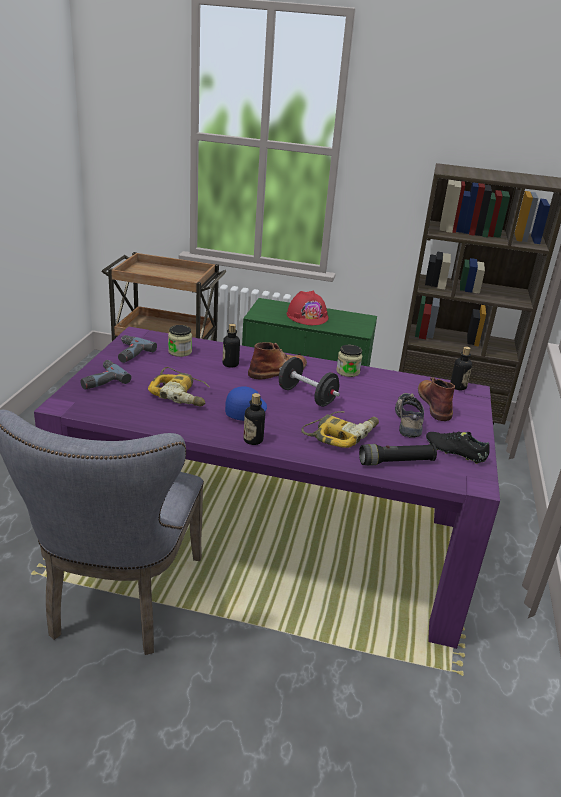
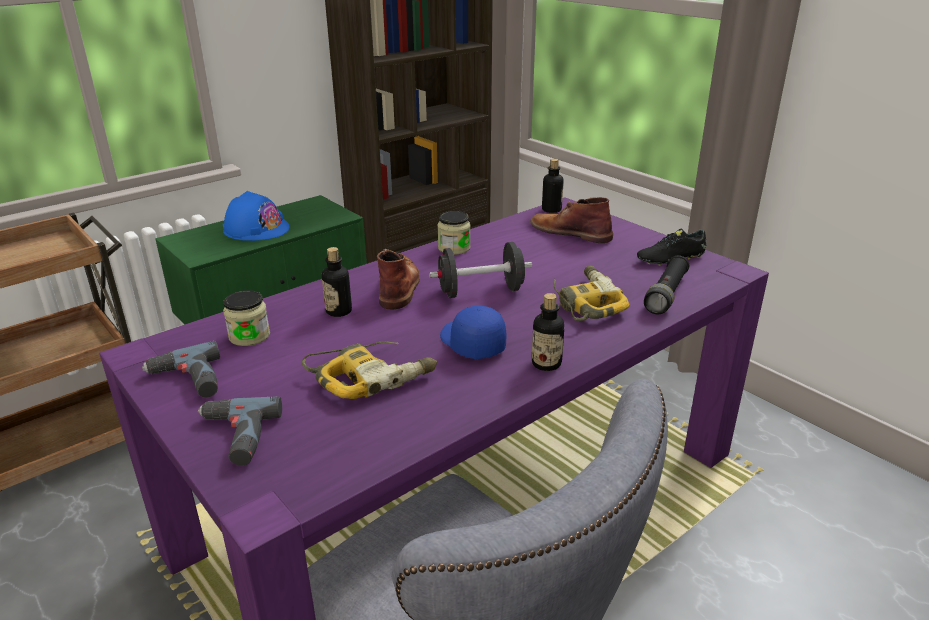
camera: 50 degrees left, 0 degrees up
(307, 316) = (256, 229): red hard hat -> blue hard hat
(410, 420) = (591, 256): shoe -> none

